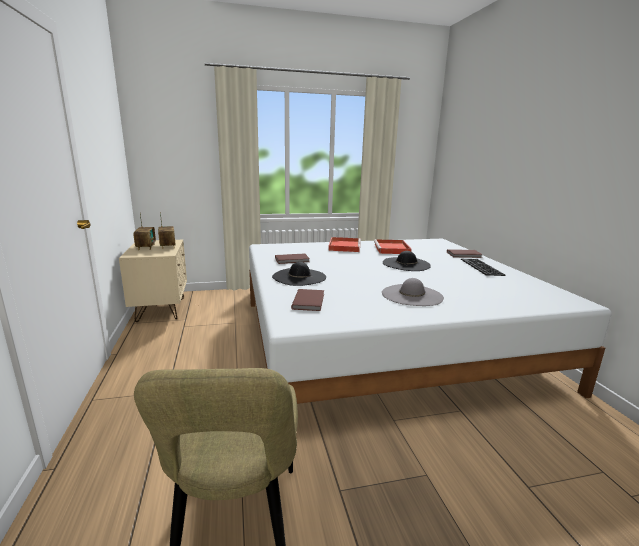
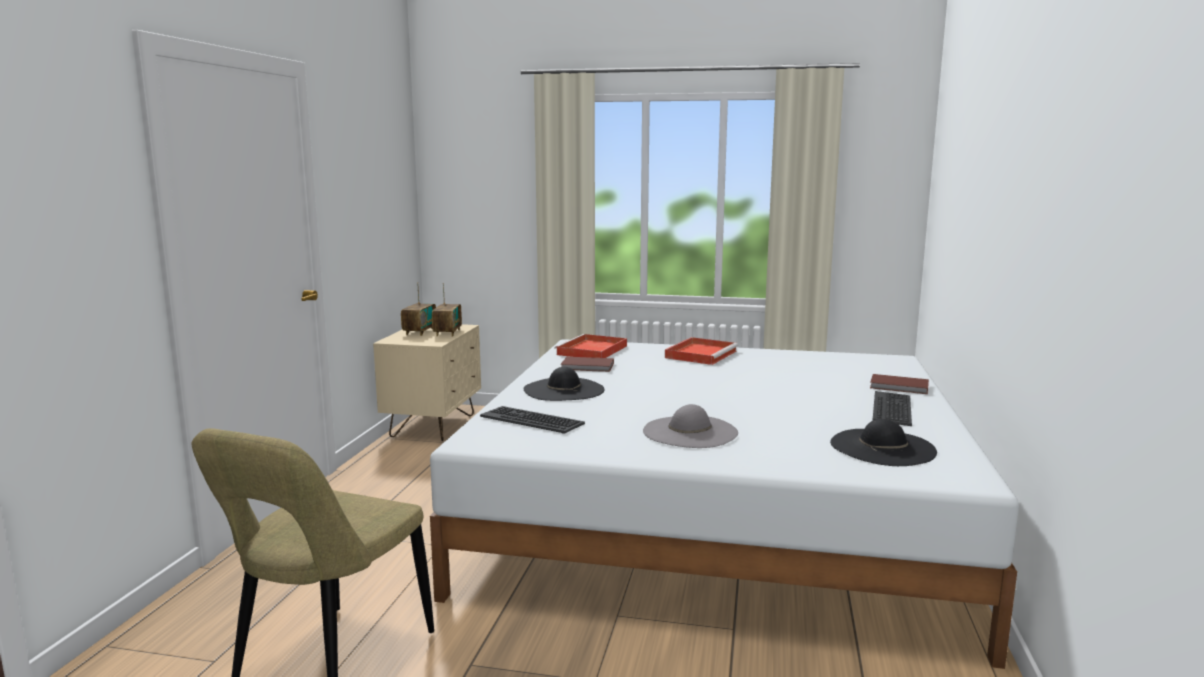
camera: 25 degrees right, 5 degrees down
(309, 301) = (532, 420): brown book -> keyboard
(392, 249) = (778, 365): red tray -> red tray (591, 351)
(406, 264) = (760, 390): black hat -> black hat (882, 447)

